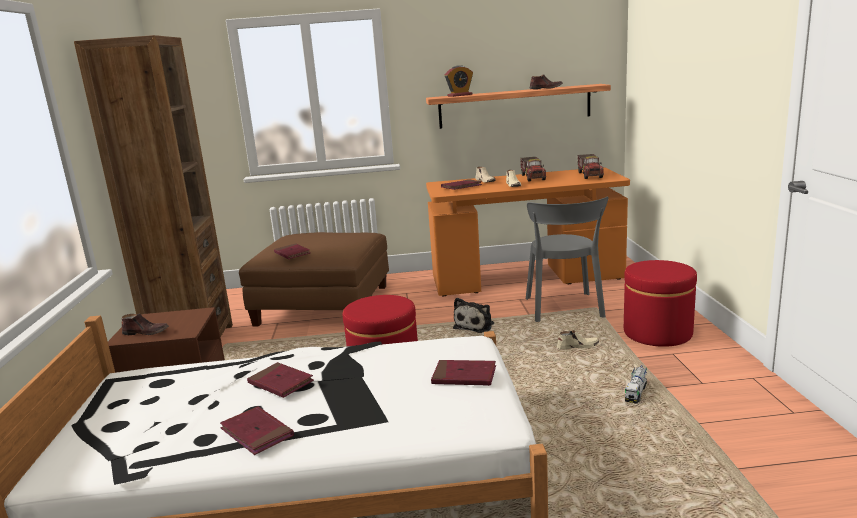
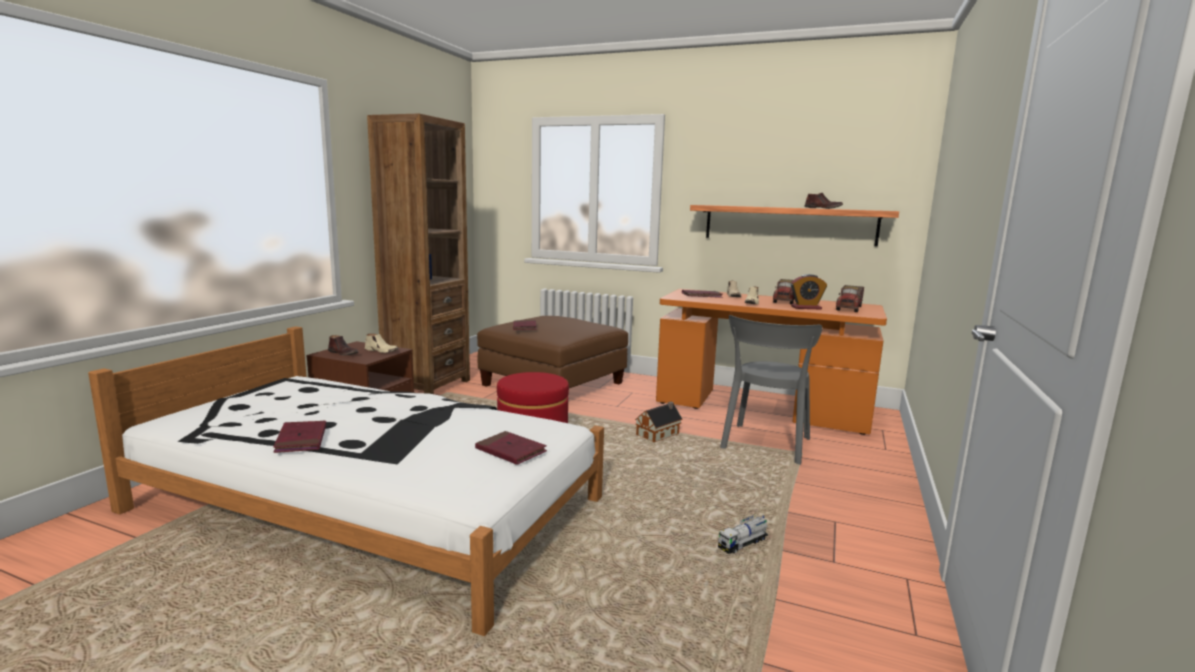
camera: 25 degrees right, 5 degrees down
(280, 383) = (373, 412): red book -> none
(460, 95) = (727, 205): alarm clock -> alarm clock (806, 308)
(475, 325) = (659, 434): plush toy -> toy house
(577, 346) = (735, 482): beige shoe -> beige shoe (382, 351)
(657, 333) = (842, 496): red ottoman -> none

